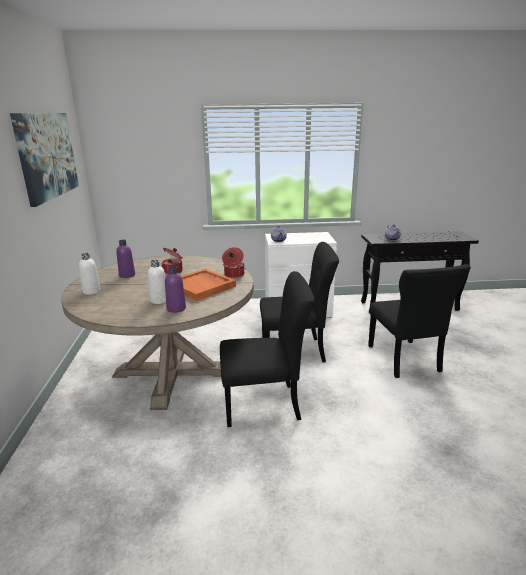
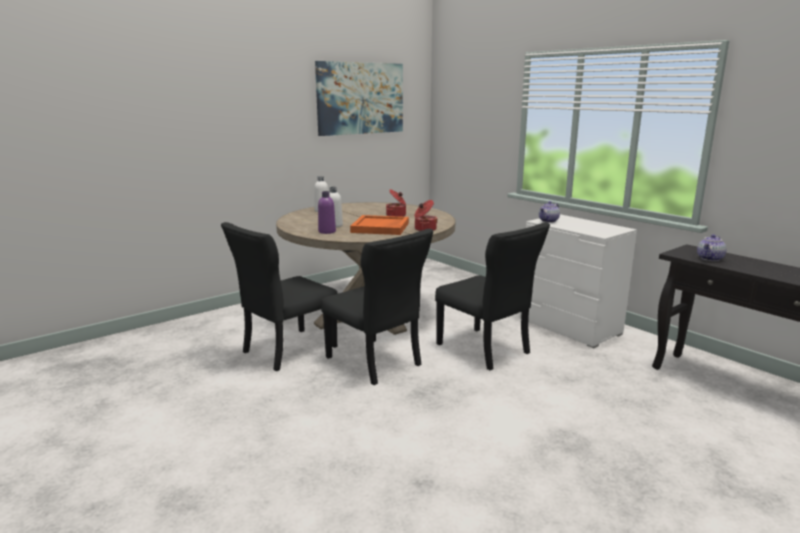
camera: 55 degrees right, 5 degrees down
(127, 275) = (365, 209): purple bottle -> none
(404, 360) = (576, 417): black chair -> black chair (286, 350)

